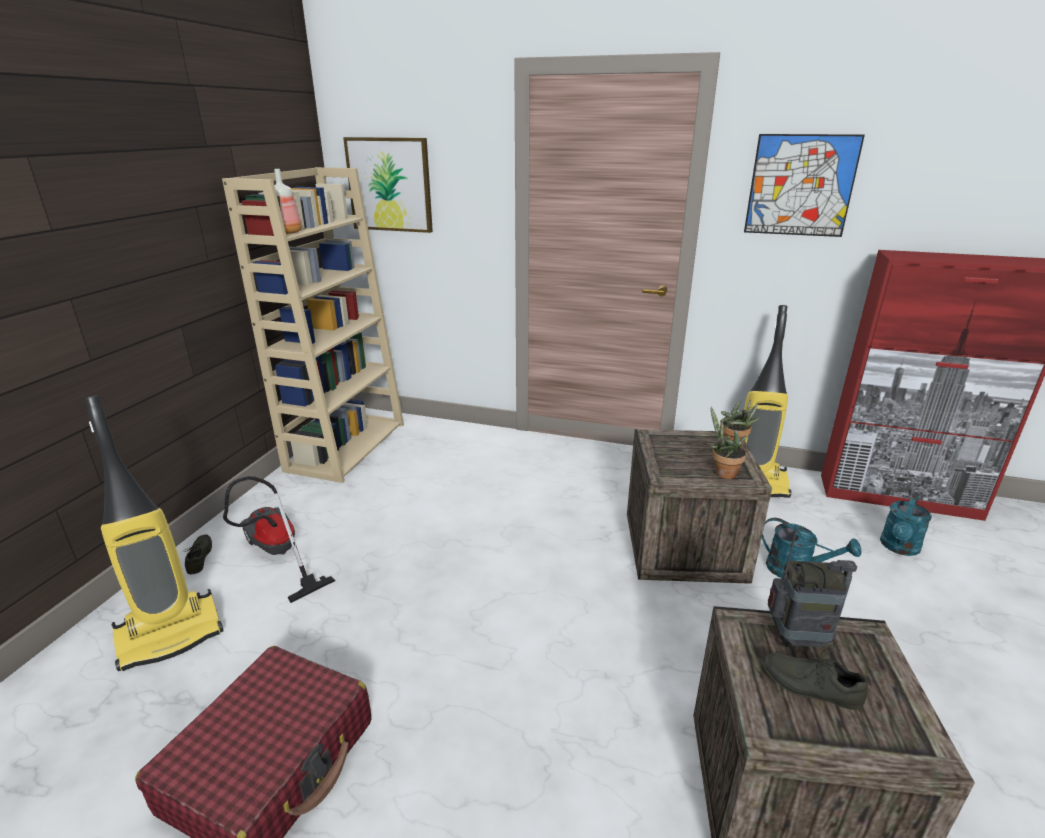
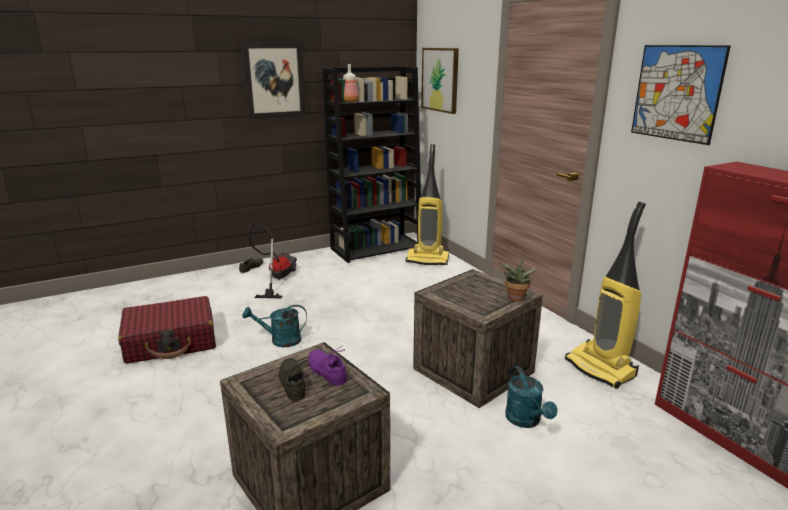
camera: 45 degrees right, 5 degrees down
(149, 209) = (274, 80): none -> picture
(171, 634) = (206, 288): vacuum cleaner -> vacuum cleaner (428, 260)
(346, 446) = (376, 248): beige bookcase -> black bookcase
(722, 472) = (472, 305): potted plant -> none
(798, 640) = (328, 371): radio -> purple shoe
(899, 548) = (650, 460): turquoise watering can -> turquoise watering can (280, 340)

